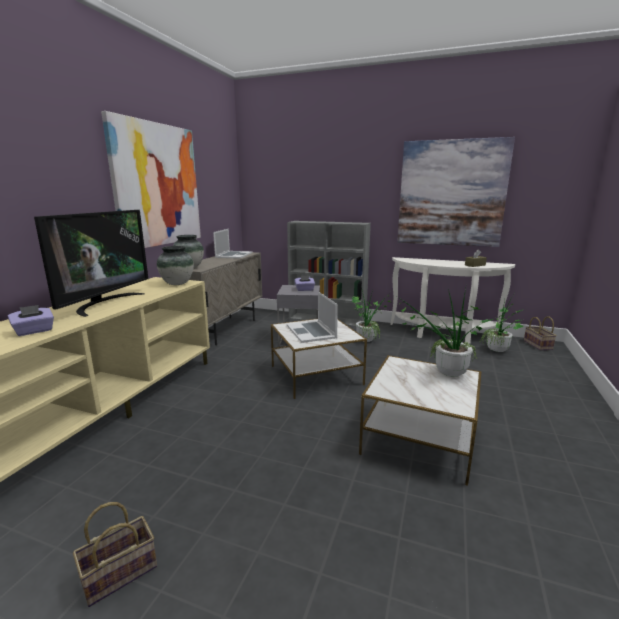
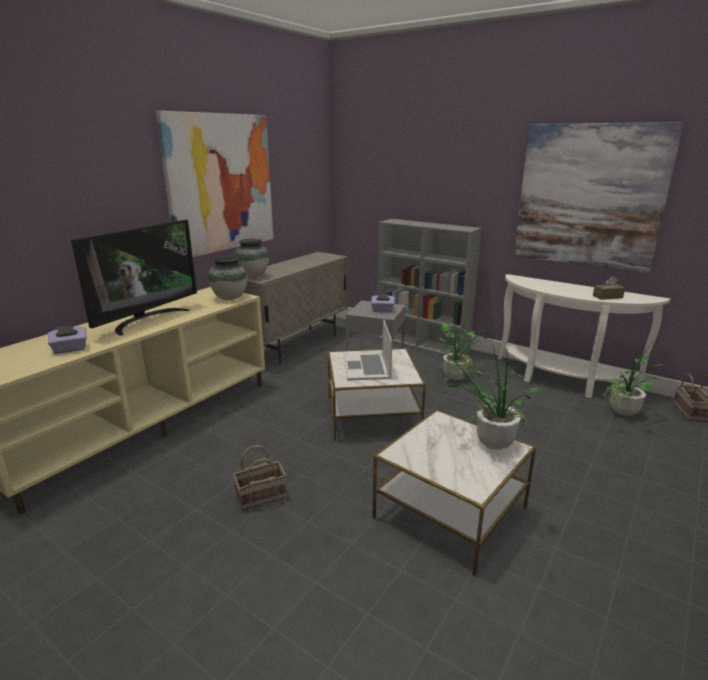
camera: 15 degrees right, 5 degrees up
(121, 571) = (107, 584): basket -> basket (262, 496)
(234, 255) = (314, 258): laptop -> none

